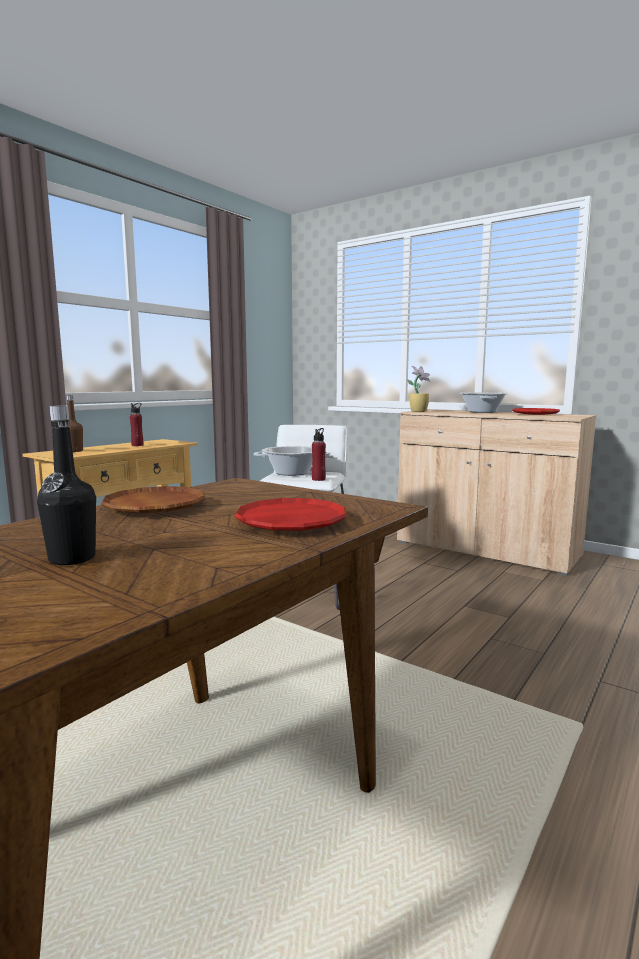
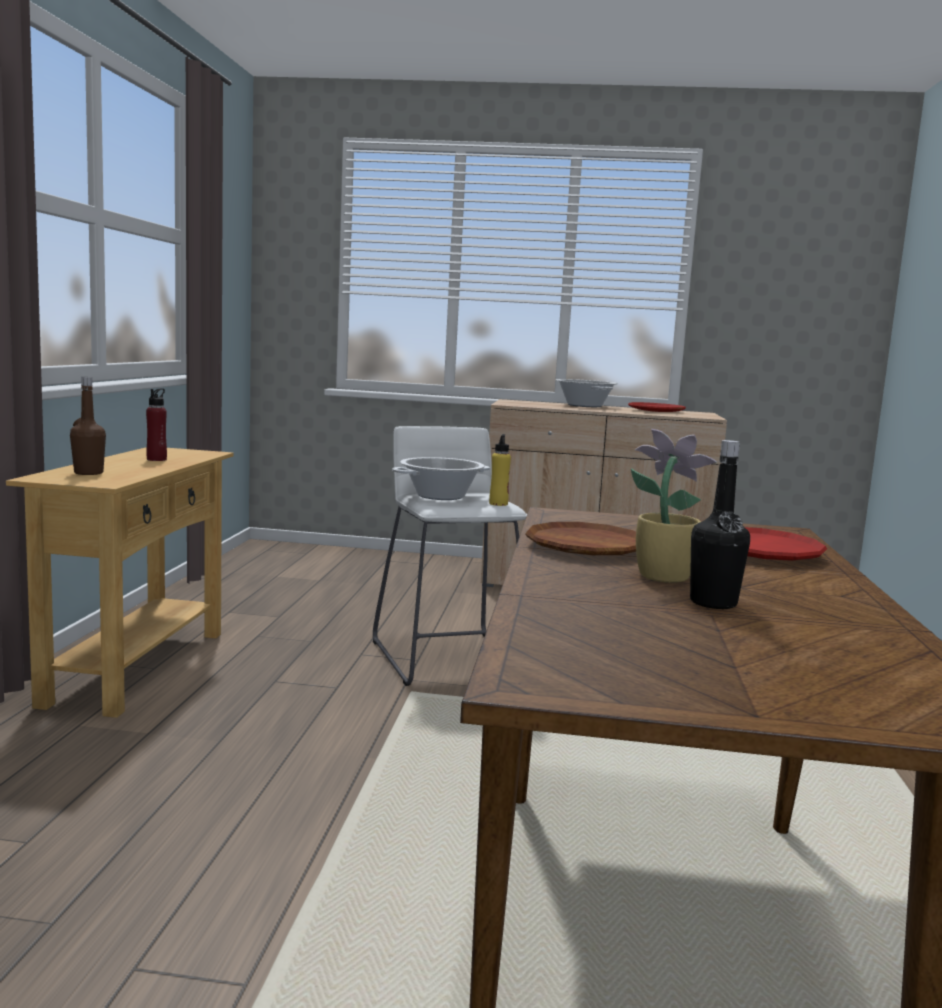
camera: 30 degrees left, 0 degrees up
(318, 479) = (498, 504): red bottle -> yellow bottle
(418, 411) = (509, 404): potted plant -> potted plant (661, 576)

